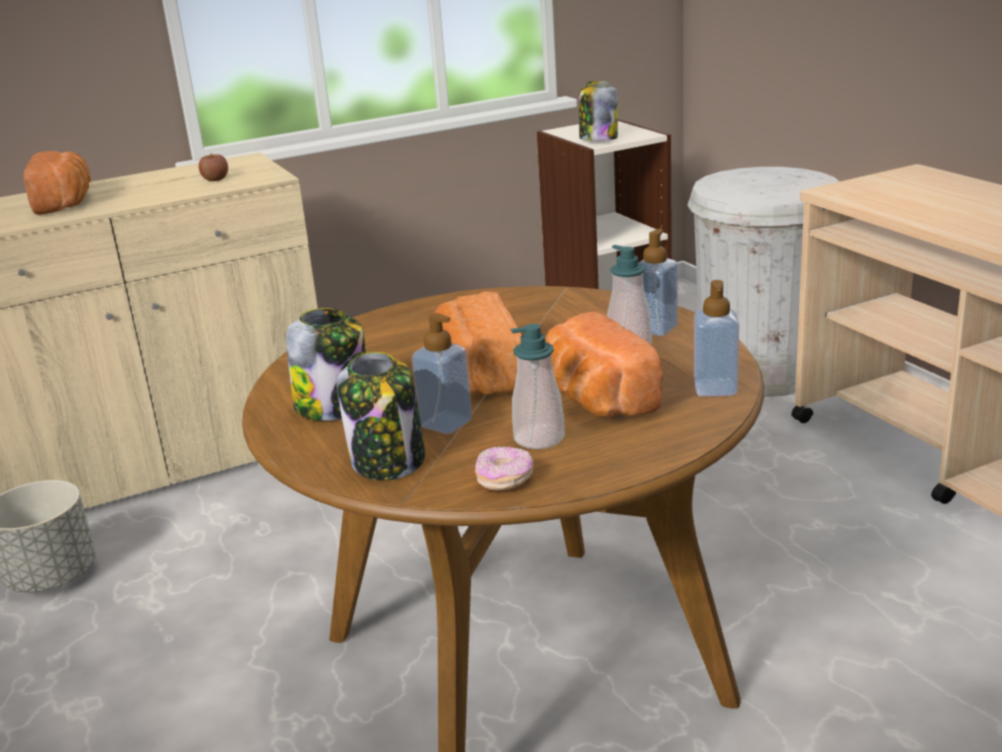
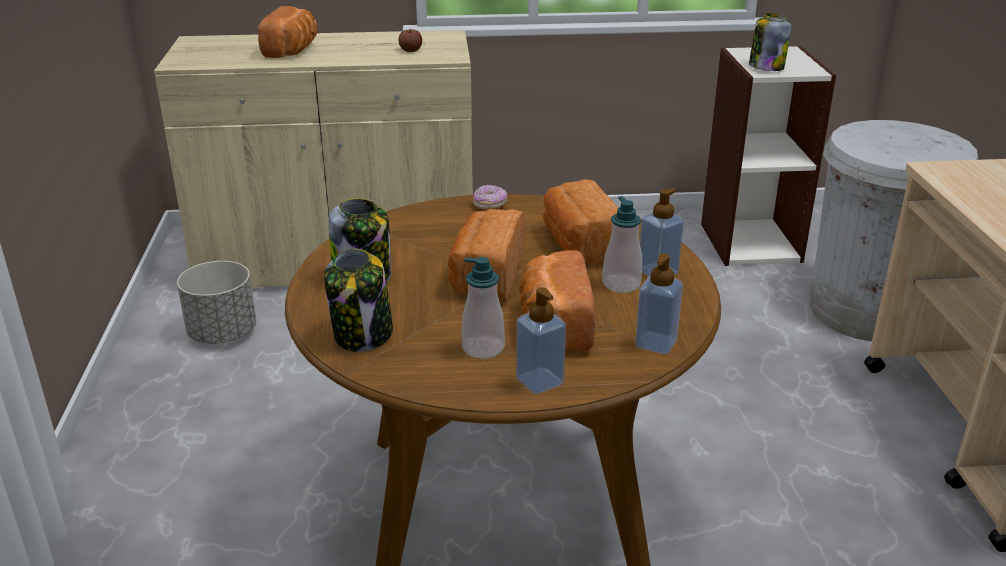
camera: 20 degrees right, 5 degrees up
(446, 423) = (428, 314): soap dispenser -> soap dispenser (539, 381)
(504, 480) = (429, 376): donut -> donut (490, 205)
(552, 324) = (580, 246): none -> bread

